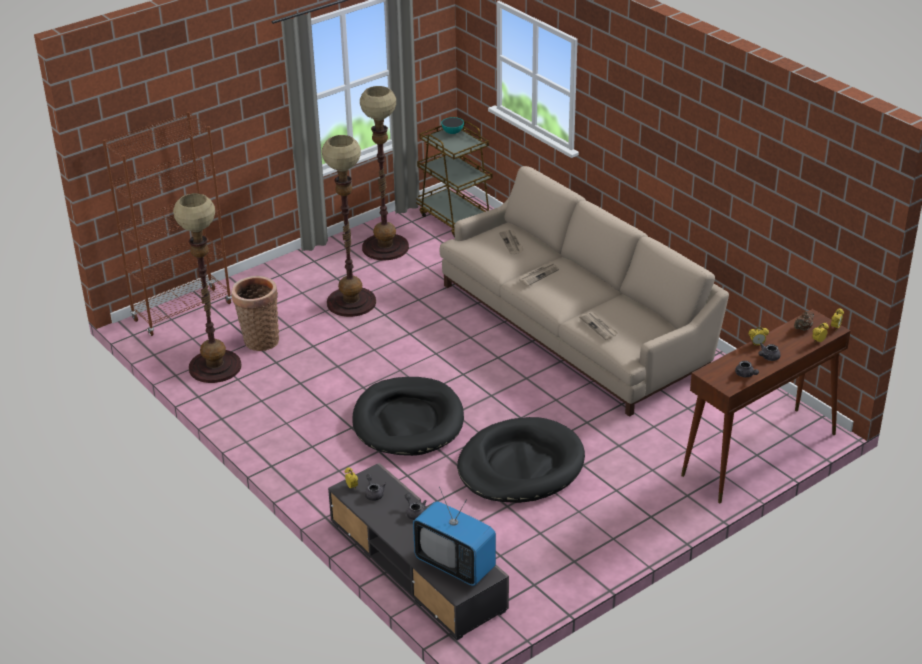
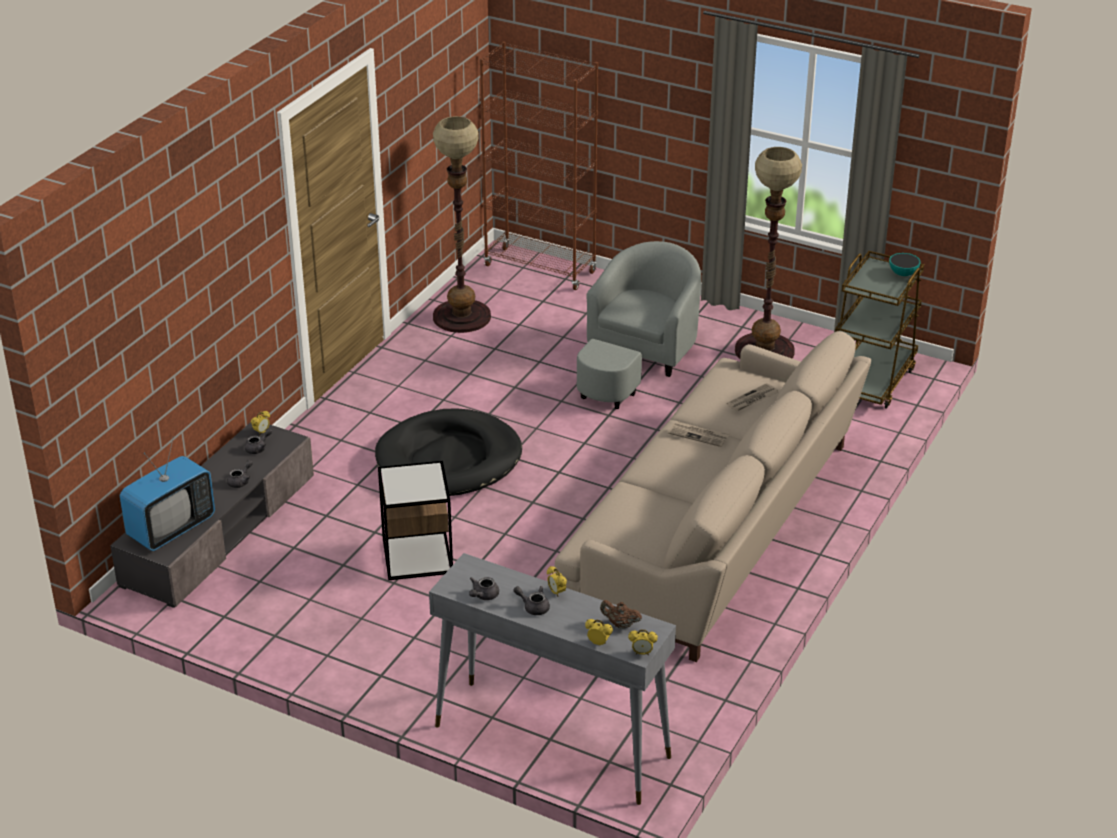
camera: 65 degrees right, 0 degrees up
(259, 340) = (526, 327): basket -> none
(351, 302) = (637, 361): floor lamp -> grey armchair
(455, 564) = (171, 528): television -> television turned 150 degrees counterclockwise
(520, 466) = (417, 556): black dog bed -> side table
(599, 327) = (621, 506): newspaper -> none
(759, 455) = (550, 741): brown console table -> grey console table

